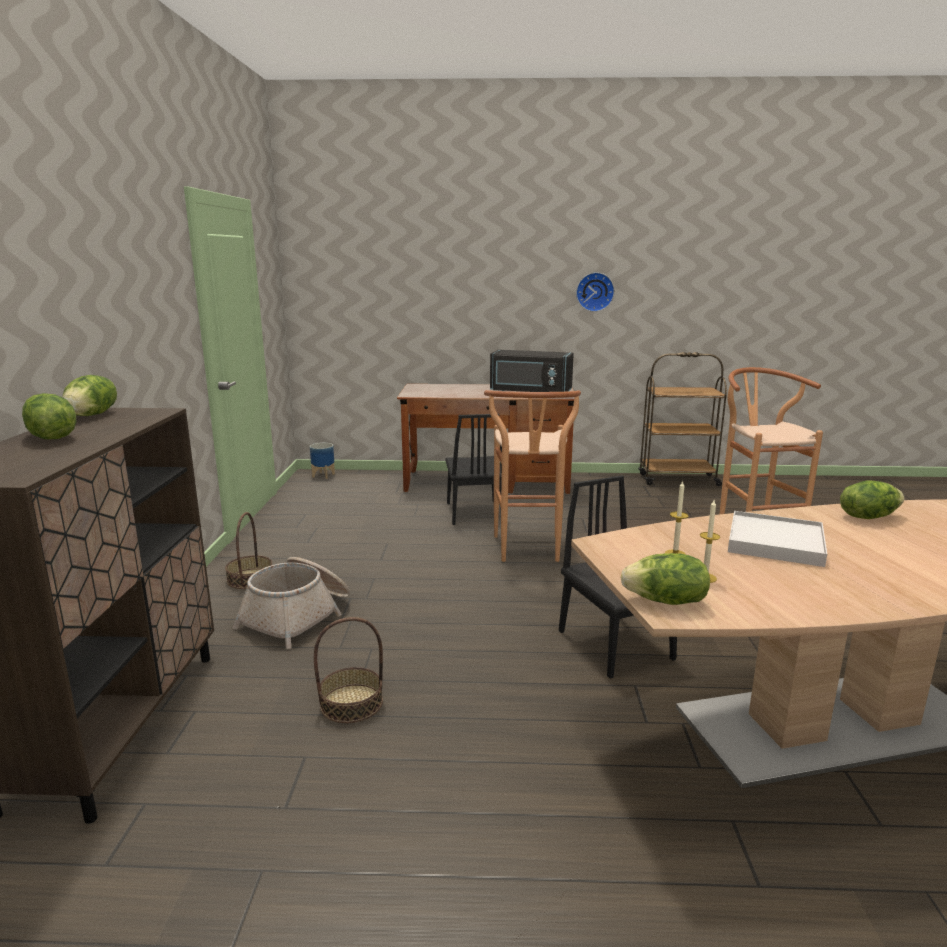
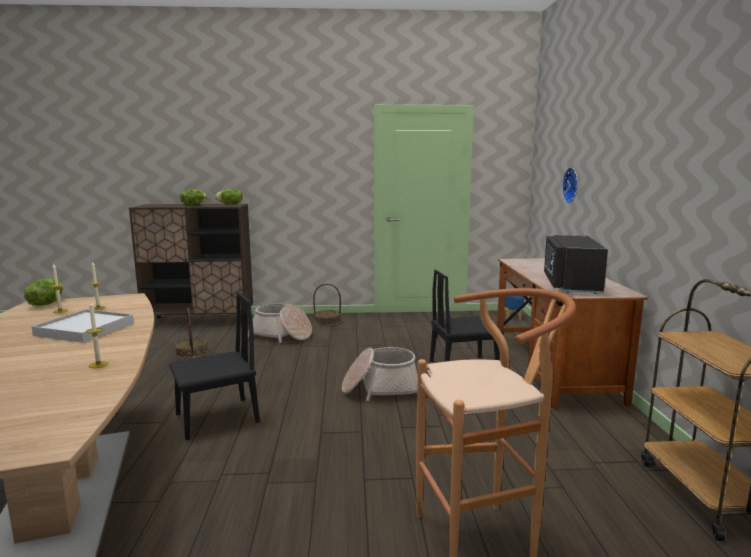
camera: 85 degrees right, 5 degrees down
(528, 552) = (380, 389): brown stool -> basket
(594, 292) = (682, 177): wall clock -> wall clock (572, 185)
(868, 516) = (98, 364): lettuce -> candle

